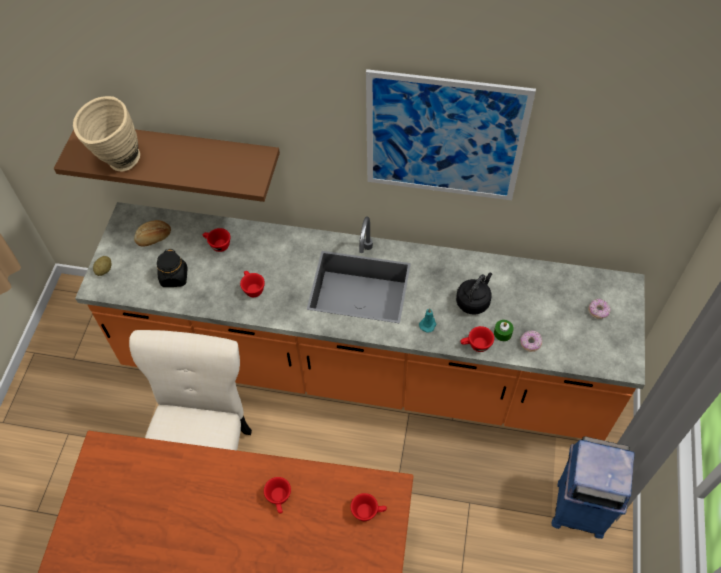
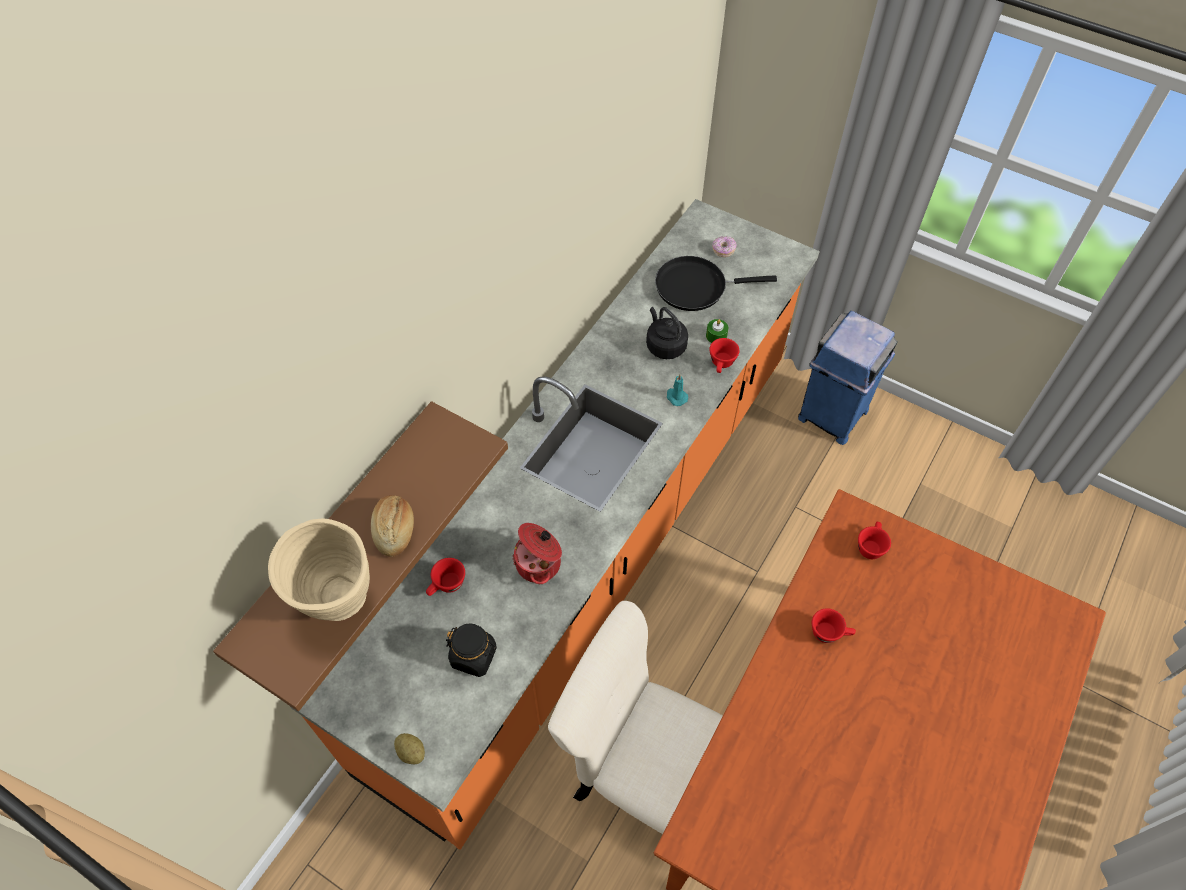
camera: 70 degrees left, 0 degrees up
(154, 238) = (389, 666): bread -> bread (395, 530)
(252, 288) = (539, 563): red cup -> cooking pot
(444, 138) = (557, 213): picture -> none
(530, 343) = (738, 318): donut -> none
(546, 304) = (696, 287): none -> black frying pan

